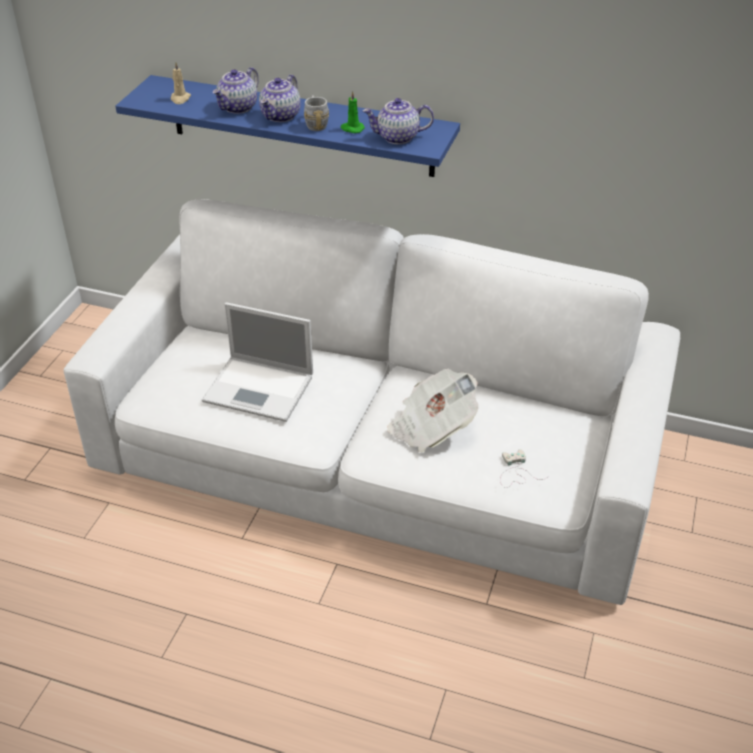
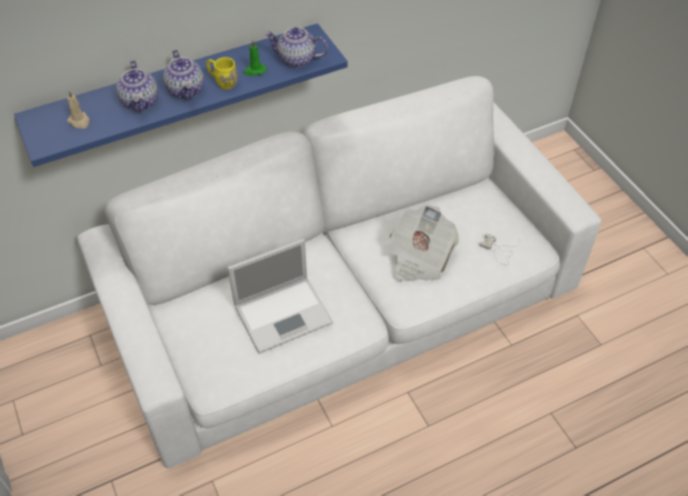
camera: 45 degrees left, 10 degrees up
(315, 124) = (222, 82): grey mug -> yellow mug
(397, 138) = (296, 60): teapot -> teapot turned 60 degrees clockwise

